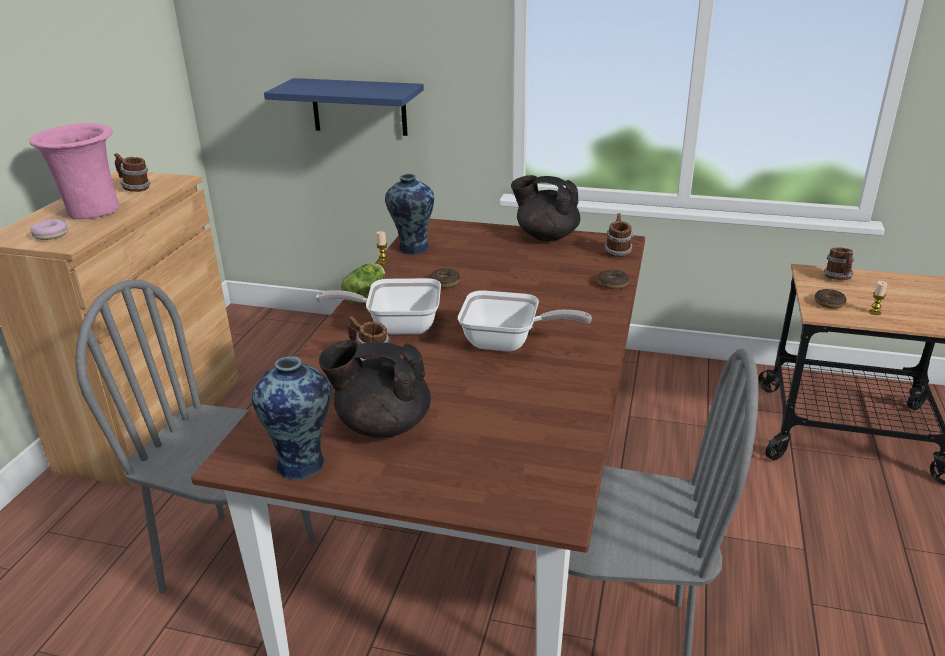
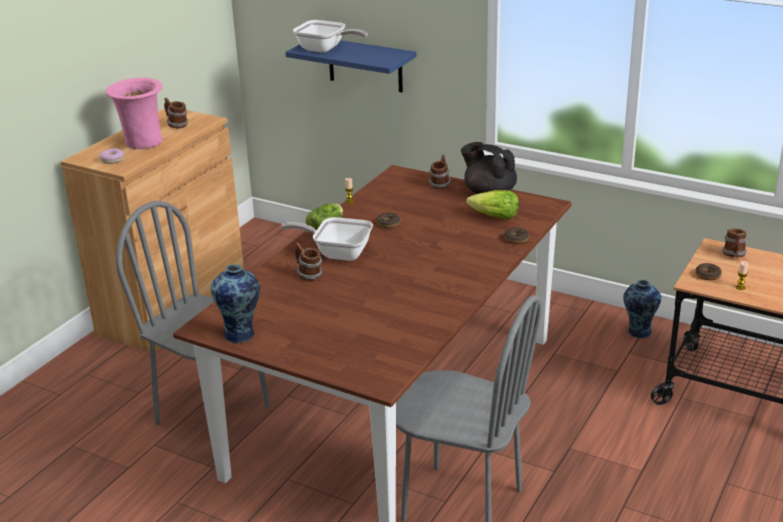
camera: 15 degrees right, 0 degrees up
(382, 424) = (299, 318): black teapot -> none
(412, 249) = (377, 193): vase -> vase (638, 332)
(508, 343) = (411, 275): frying pan -> frying pan (325, 49)
(569, 261) = (494, 217): none -> lettuce
(617, 252) = (538, 213): mug -> mug (440, 184)

